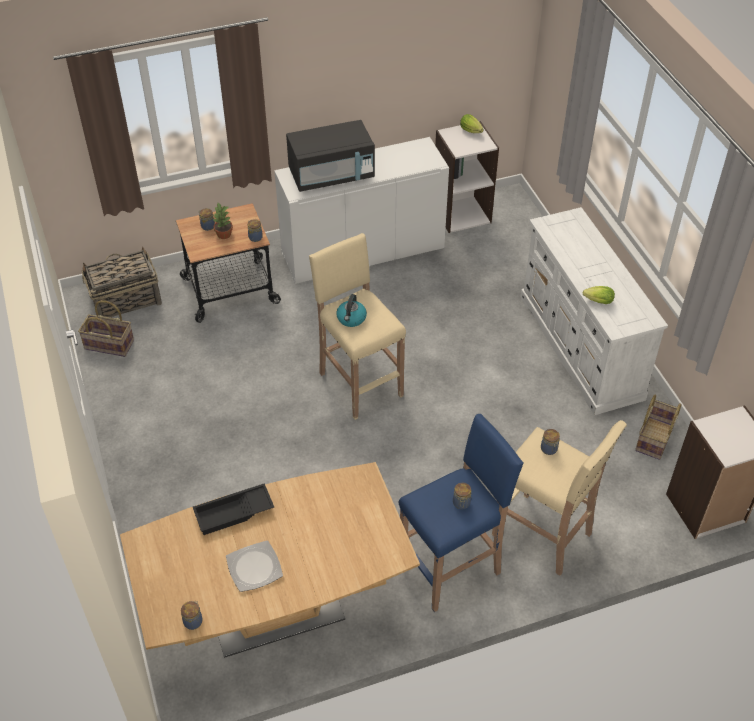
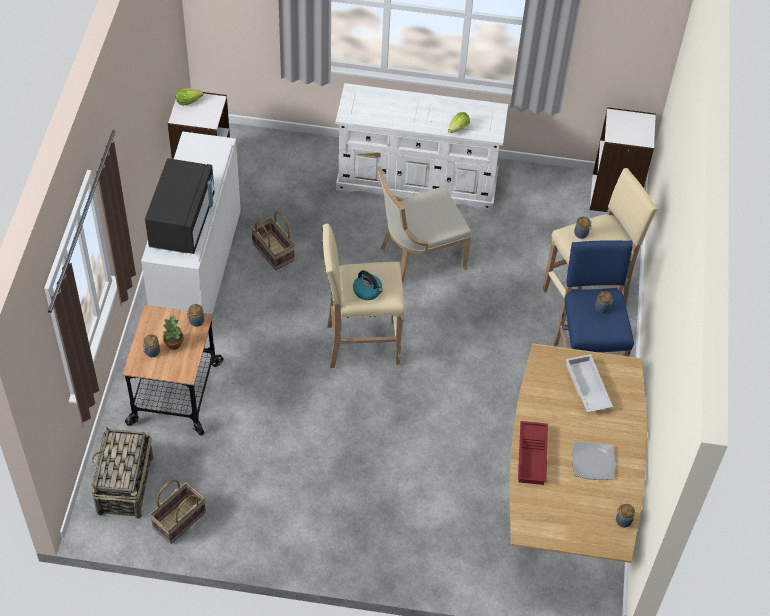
camera: 65 degrees left, 5 degrees up
(233, 514) = (533, 456): black tray -> red tray
(348, 527) = (586, 387): none -> white tray
(491, 383) = (418, 256): none -> beige chair
(655, 439) = (537, 188): basket -> basket (274, 251)

